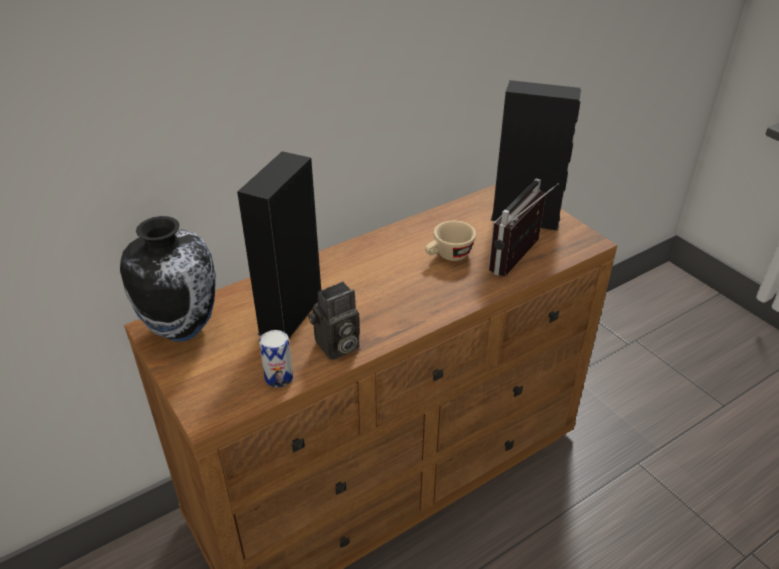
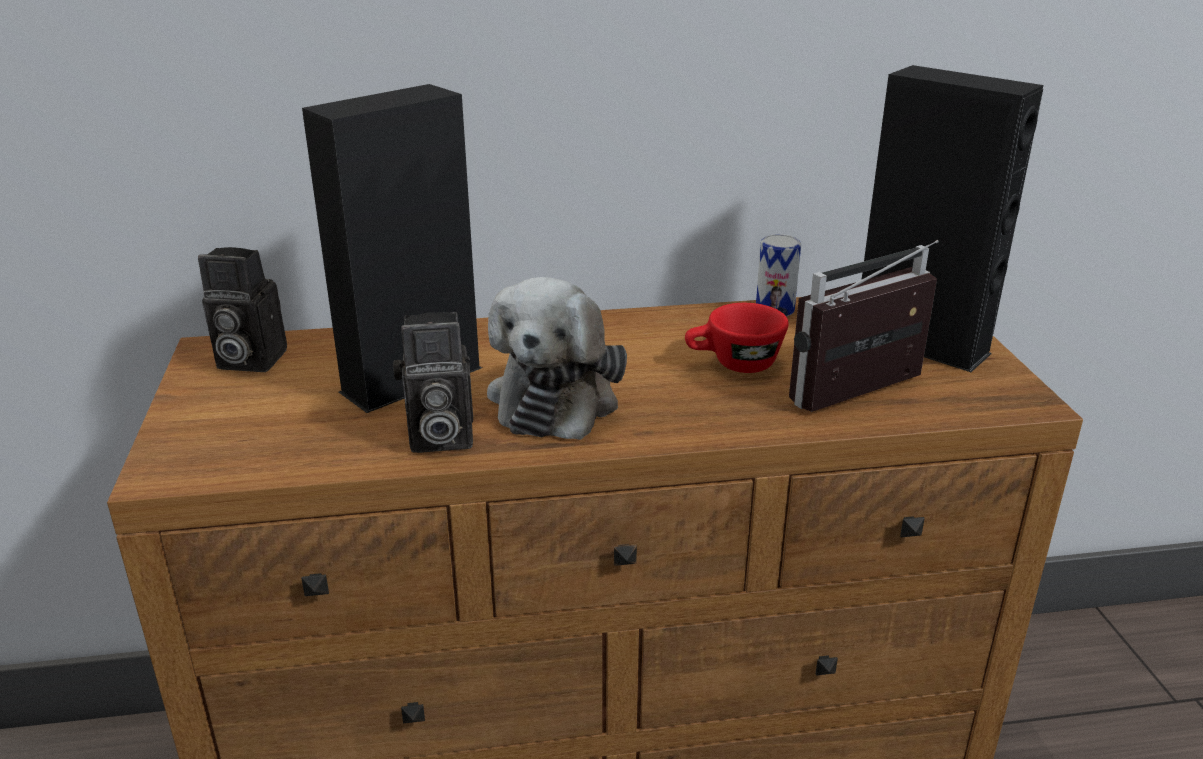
camera: 25 degrees right, 10 degrees down
(183, 329) = (246, 360): vase -> camera
(279, 377) = (312, 453): can -> can (775, 309)
(377, 302) = (557, 397): none -> plush toy
(448, 256) = (733, 364): beige cup -> red cup

